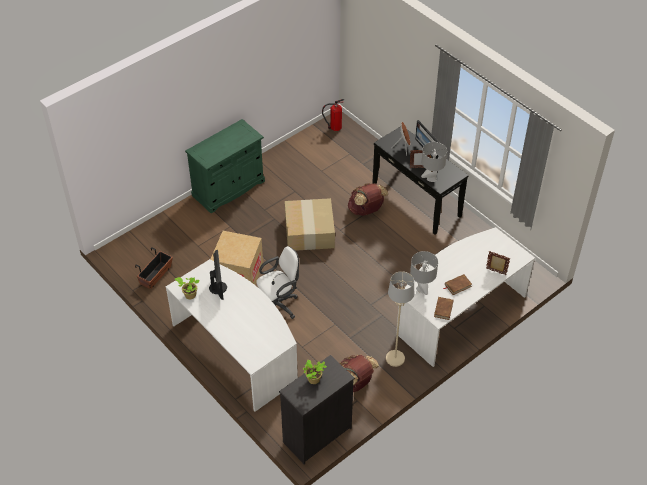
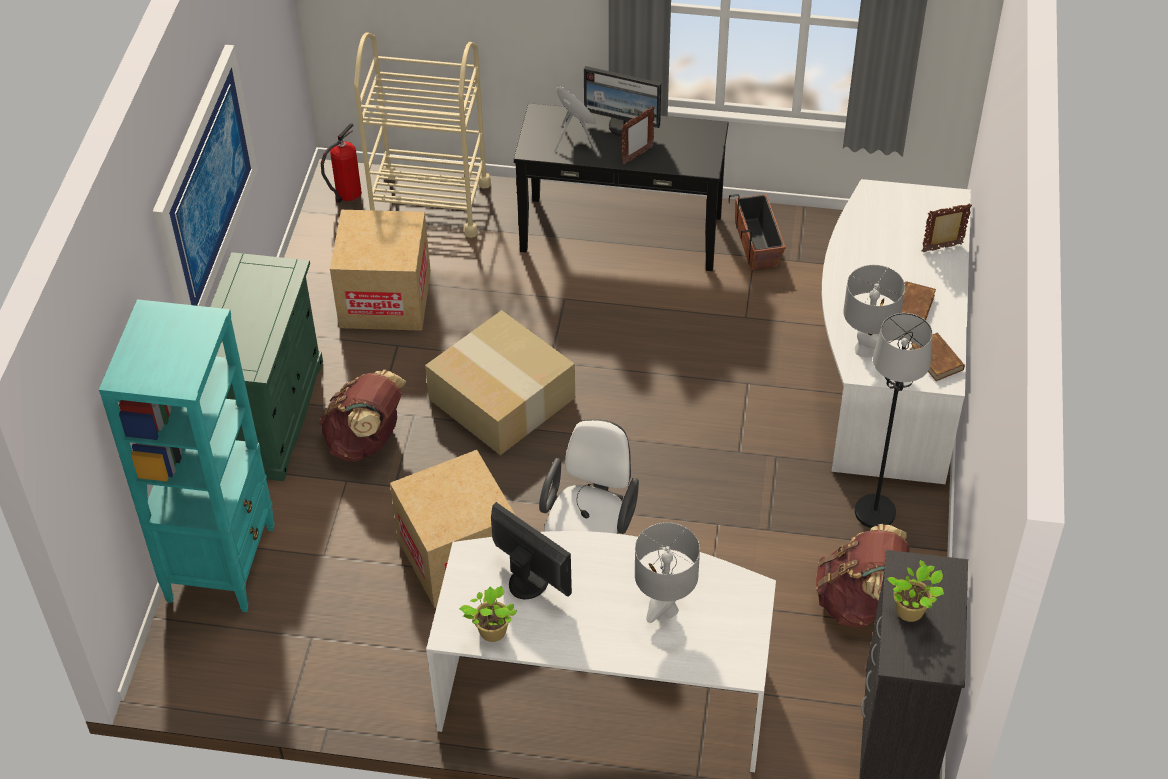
camera: 40 degrees left, 0 degrees up
(156, 275) = (303, 663): planter -> planter (757, 244)
(165, 227) = (222, 563): none -> turquoise bookcase
(230, 87) = (204, 188): none -> picture
(308, 172) = (385, 299): none -> cardboard box
(359, 147) = (429, 203): none -> beige cart
(366, 210) = (558, 301): brown backpack -> brown backpack (366, 441)
(395, 359) = (875, 512): beige floor lamp -> black floor lamp
(431, 178) = (678, 161): grey table lamp -> grey table lamp (665, 609)

